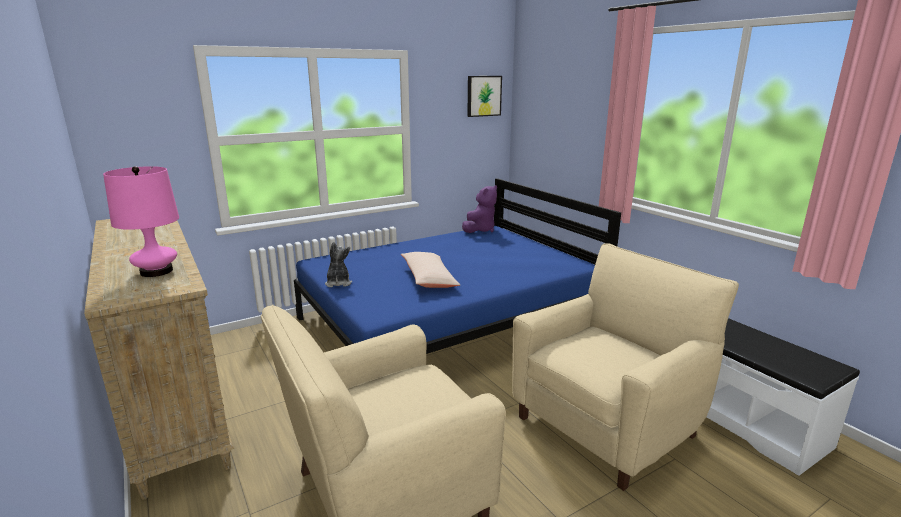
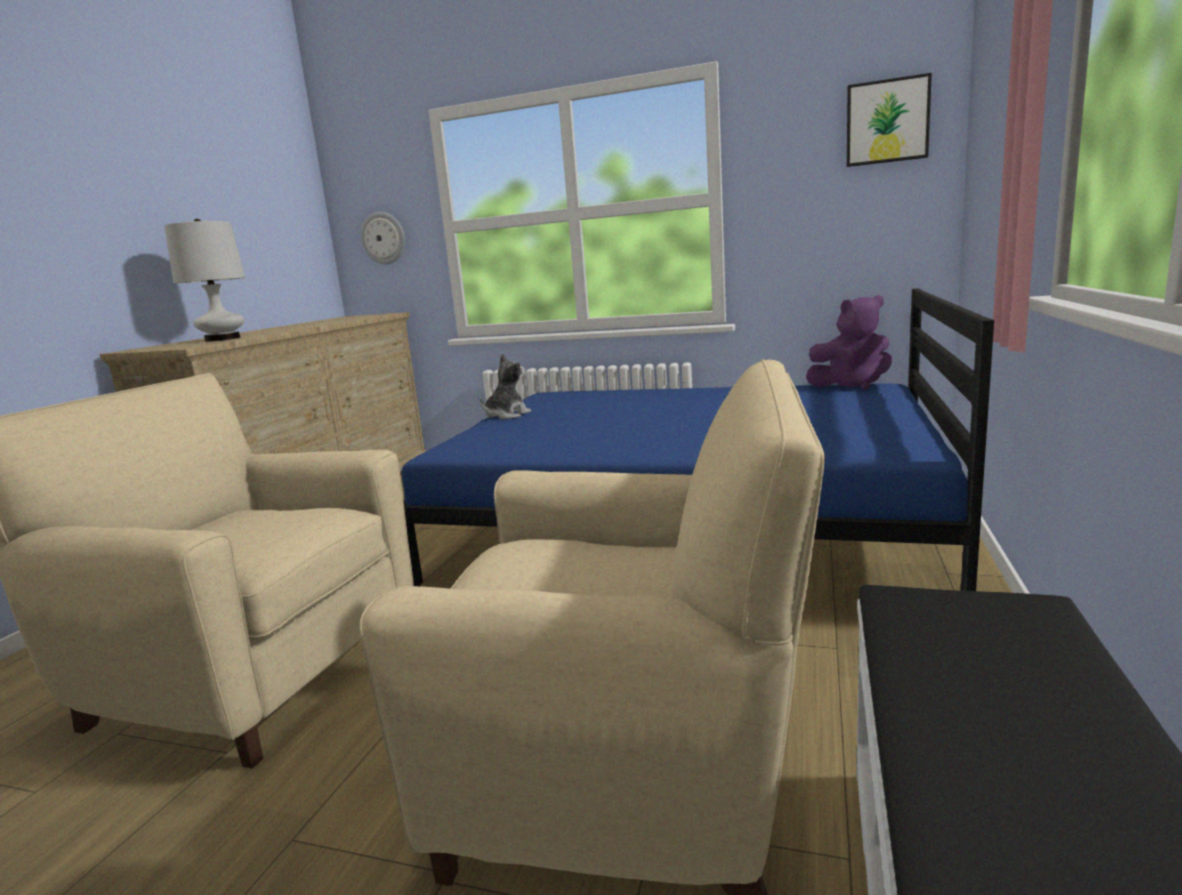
camera: 50 degrees right, 5 degrees down
(141, 148) = (383, 238): none -> wall clock
(156, 271) = (223, 339): pink table lamp -> white table lamp
(428, 278) = (608, 427): beige pillow -> none

